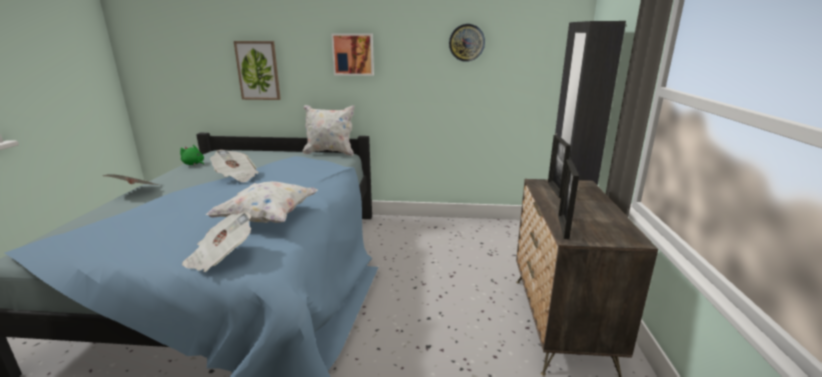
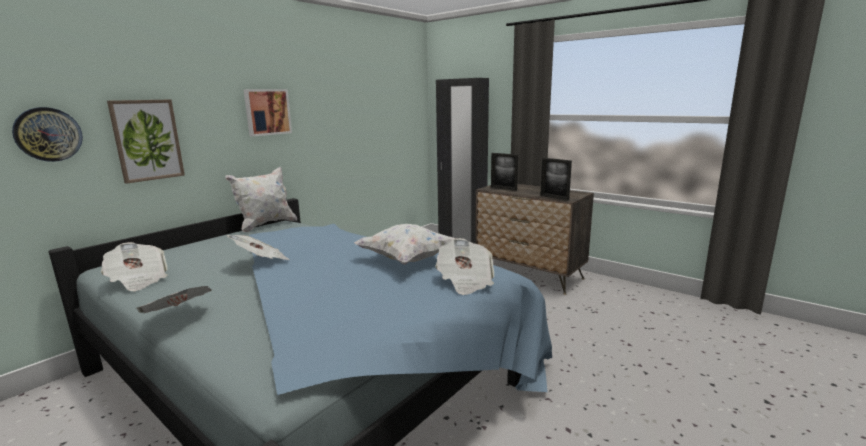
camera: 55 degrees left, 5 degrees down
(194, 164) = (138, 280): green plush toy -> newspaper
(466, 42) = (360, 97): wall clock -> wall clock (48, 134)

